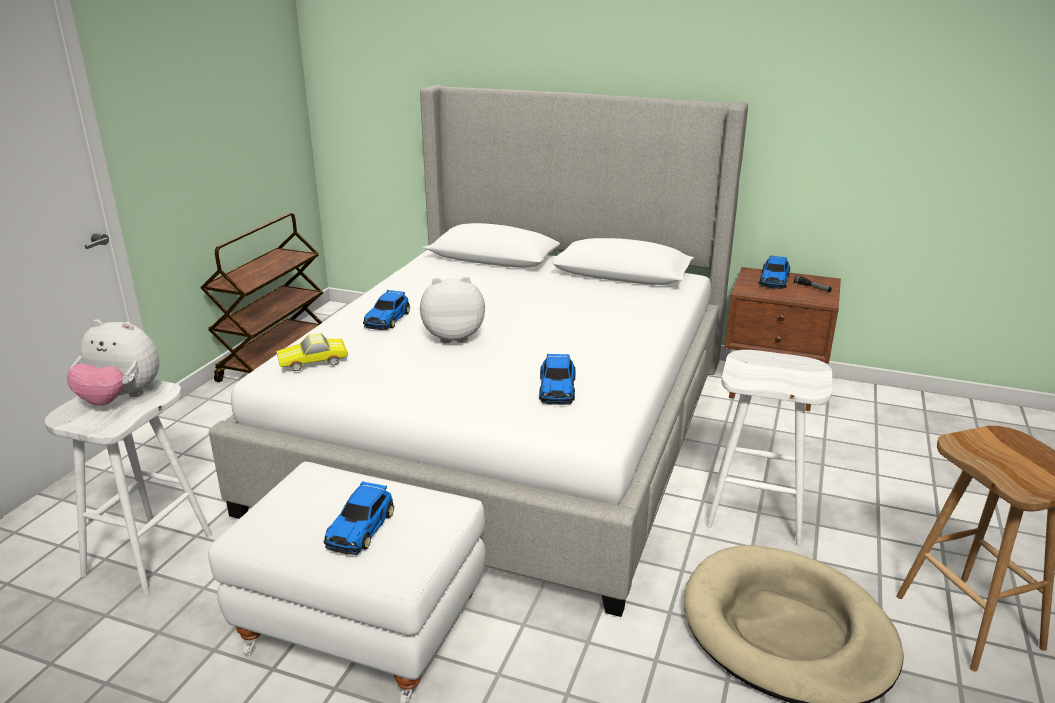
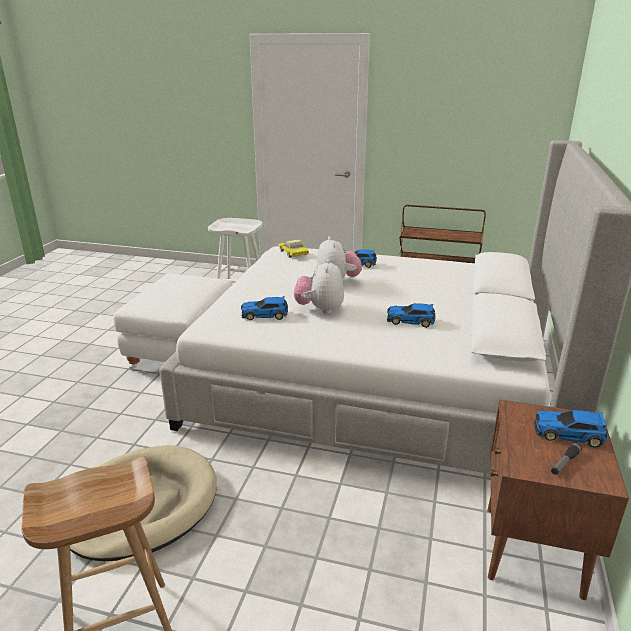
camera: 85 degrees right, 0 degrees up
(121, 399) = (244, 225): plush toy -> plush toy (320, 309)
(361, 527) = (163, 294): toy car -> toy car (411, 321)
(757, 513) = (280, 506): white stool -> none

